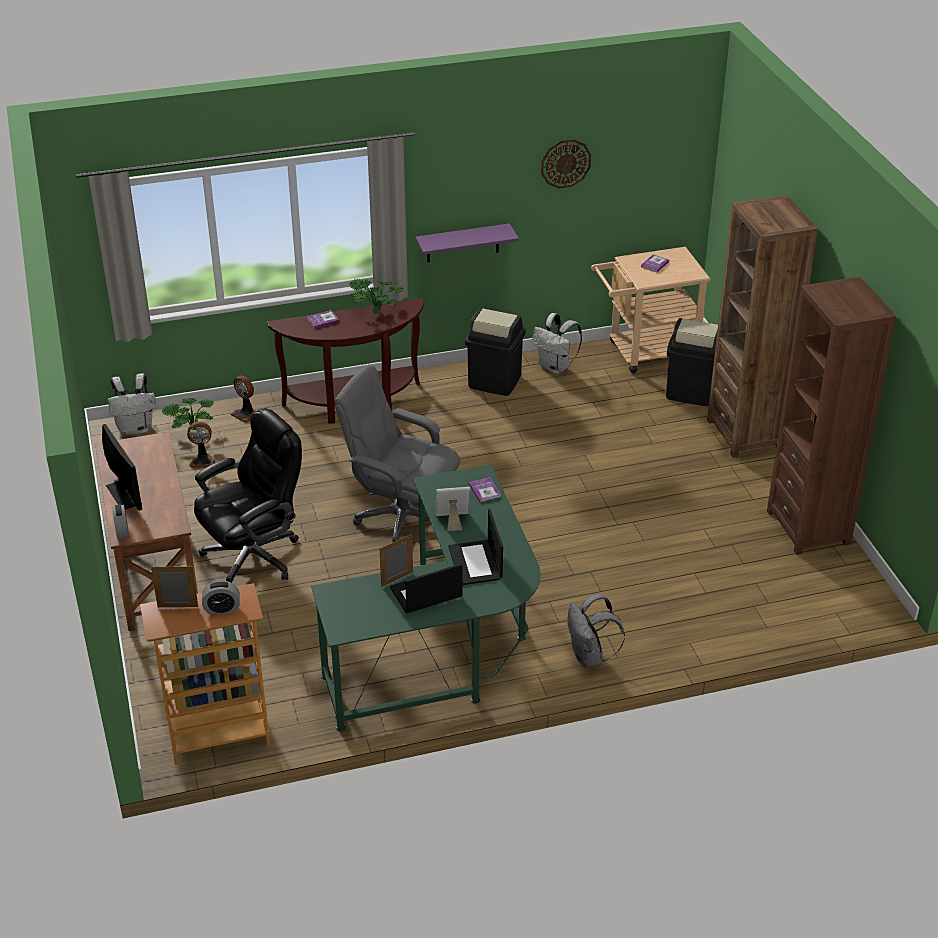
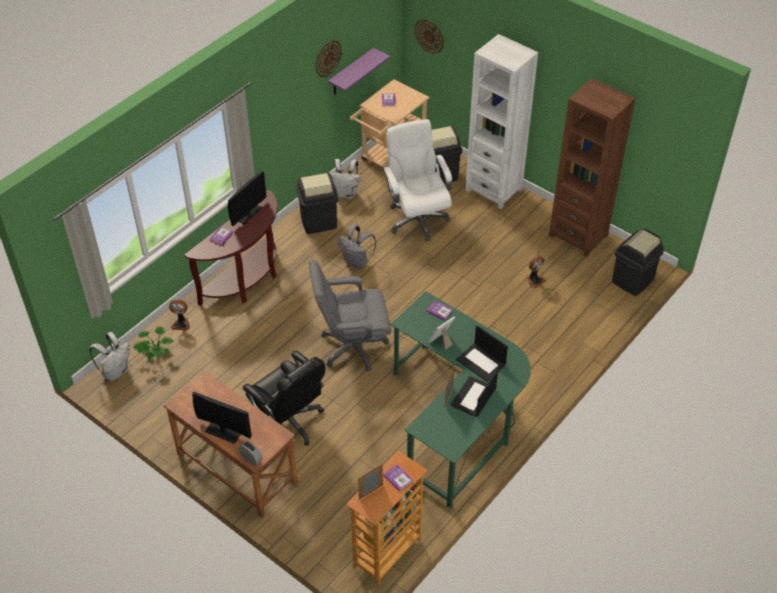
camera: 35 degrees left, 10 degrees up
(203, 460) = (187, 372): fan -> fan (534, 280)
(222, 609) = (398, 478): alarm clock -> book
(254, 556) = (288, 422): black office chair -> black office chair turned 120 degrees clockwise
(375, 310) = (248, 213): potted plant -> monitor
(462, 243) = (278, 140): purple shelf -> purple shelf (351, 72)
(589, 657) = (540, 381): grey backpack -> grey backpack (357, 262)
(614, 425) = (417, 219): none -> white office chair
(733, 193) = (429, 36): none -> wall clock
(745, 434) = (493, 189): brown bookcase -> white bookcase
(834, 608) = (633, 280): none -> black trash can

